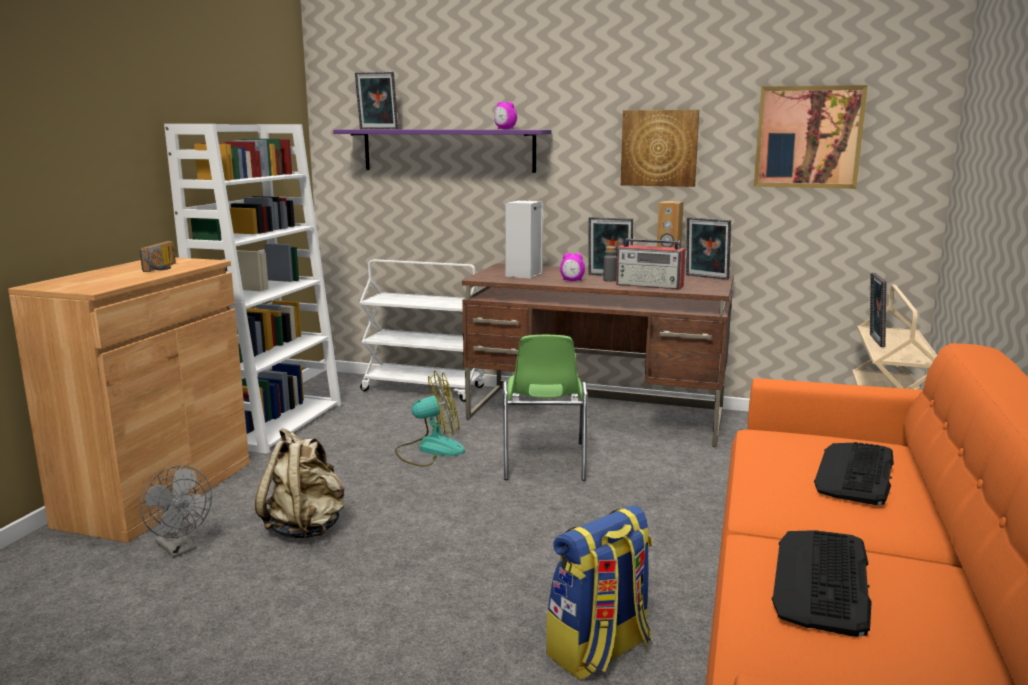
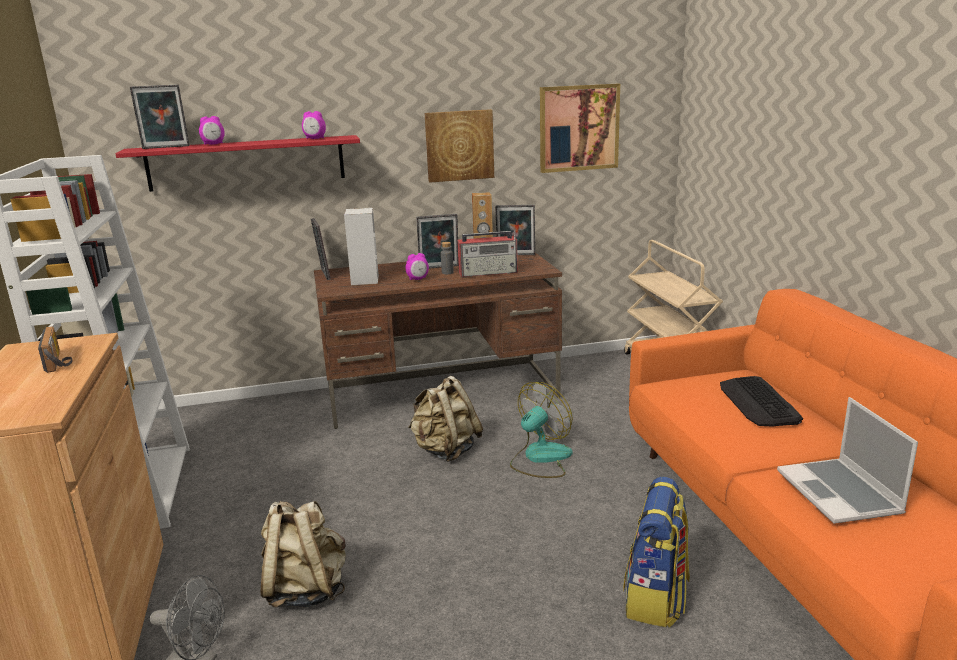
camera: 30 degrees left, 5 degrees up
(417, 129) = (213, 144): none -> alarm clock
(424, 389) = (258, 408): white cart -> none
(430, 450) = (335, 470): fan -> fan (540, 458)
(448, 150) = (246, 163): purple shelf -> red shelf
(543, 461) = (446, 450): green chair -> beige backpack
(822, 580) = (840, 493): keyboard -> laptop
(873, 340) = (655, 287): picture frame -> picture frame (323, 275)

